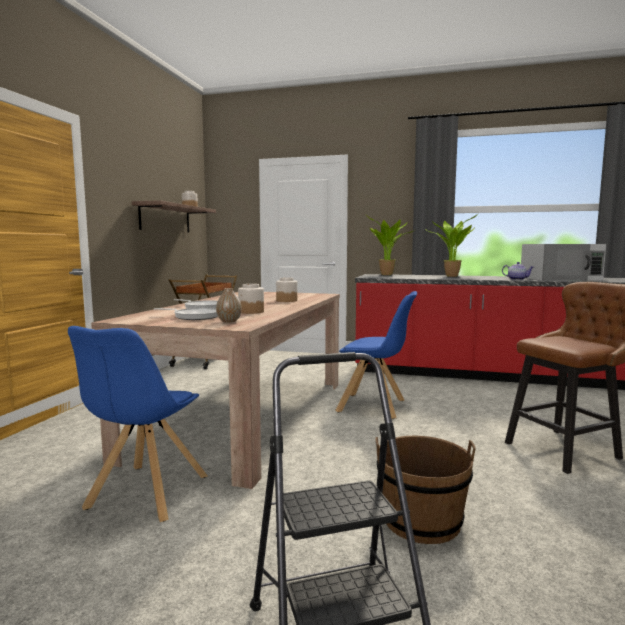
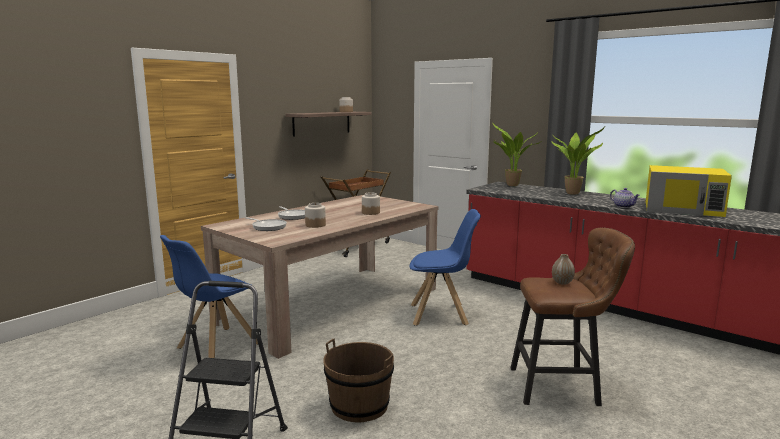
camera: 25 degrees right, 5 degrees up
(229, 321) = (279, 235): vase -> vase (562, 282)
(375, 406) = (442, 314): blue chair -> blue chair turned 45 degrees counterclockwise
(560, 278) = (683, 209): white microwave -> yellow microwave

